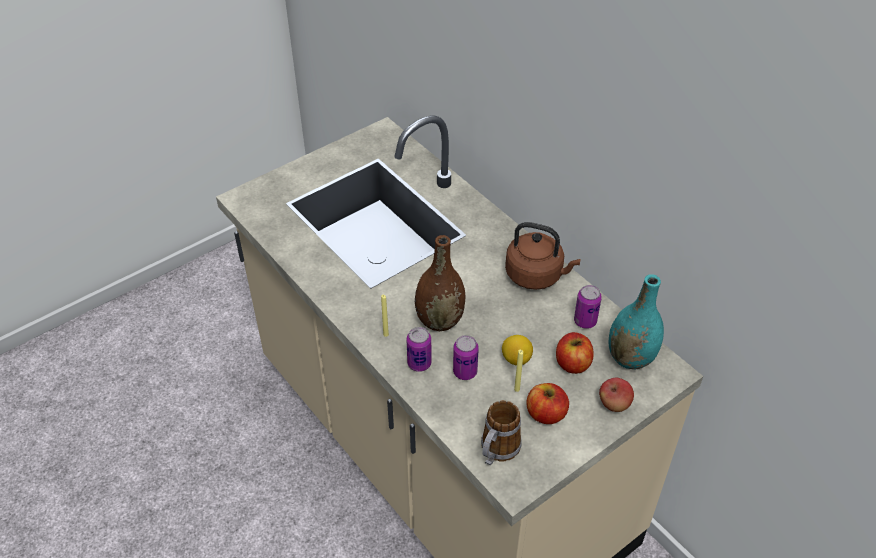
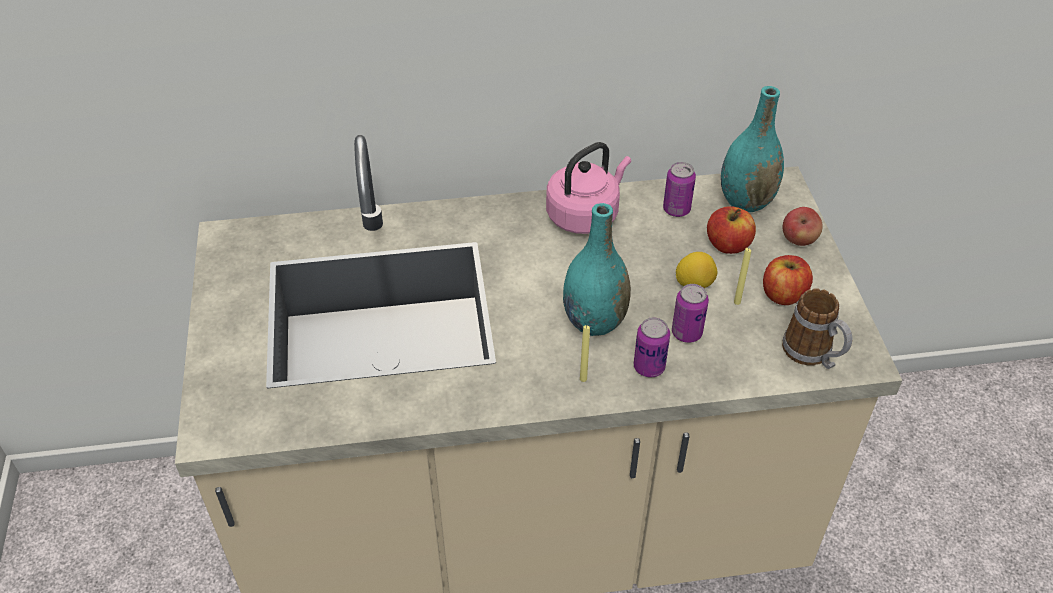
camera: 60 degrees left, 0 degrees up
(440, 320) = (594, 321): brown vase -> turquoise vase
(537, 275) = (585, 215): brown kettle -> pink kettle

